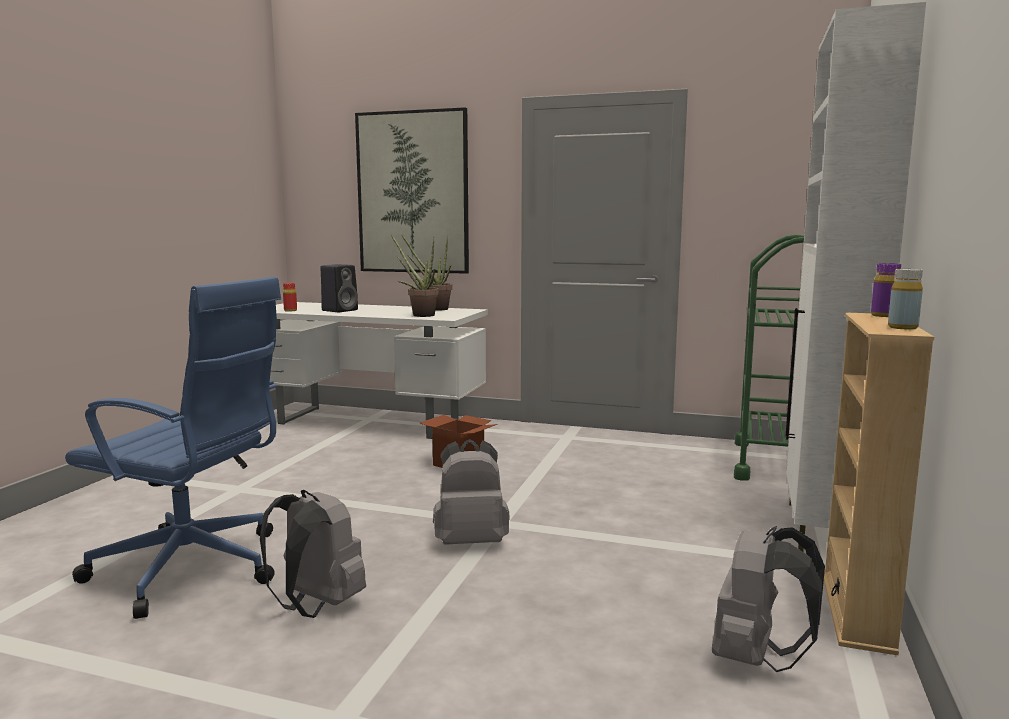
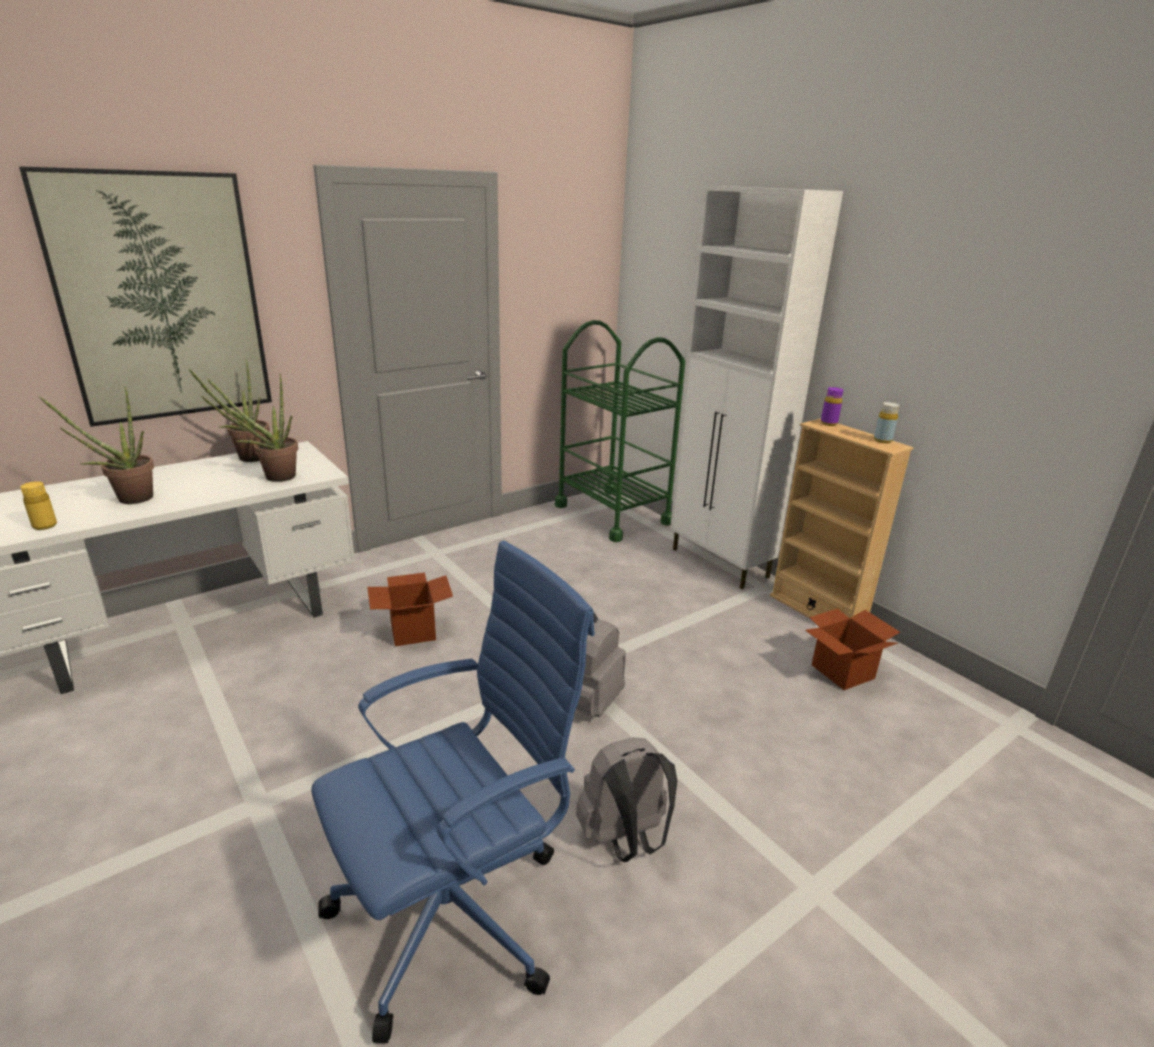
camera: 55 degrees left, 15 degrees up
(290, 310) = (45, 526): red bottle -> yellow bottle
(340, 310) = (127, 499): black speaker -> potted plant
(756, 658) = (843, 672): grey backpack -> cardboard box

